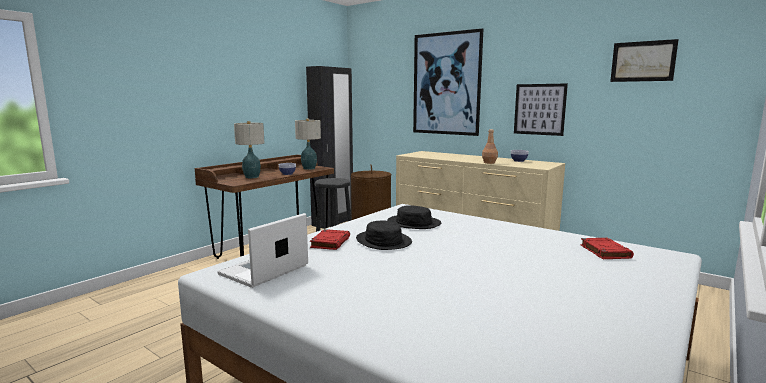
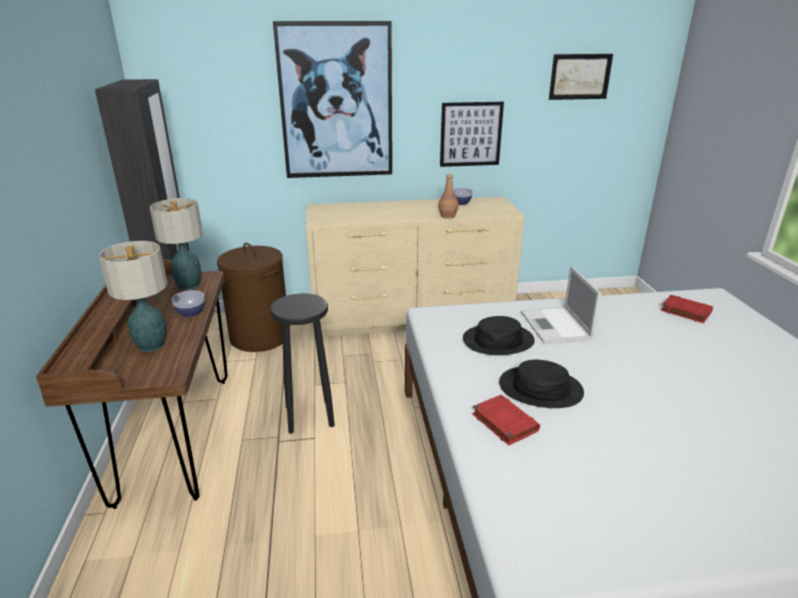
camera: 45 degrees left, 15 degrees up
(263, 270) = (561, 520): laptop -> laptop (556, 326)

